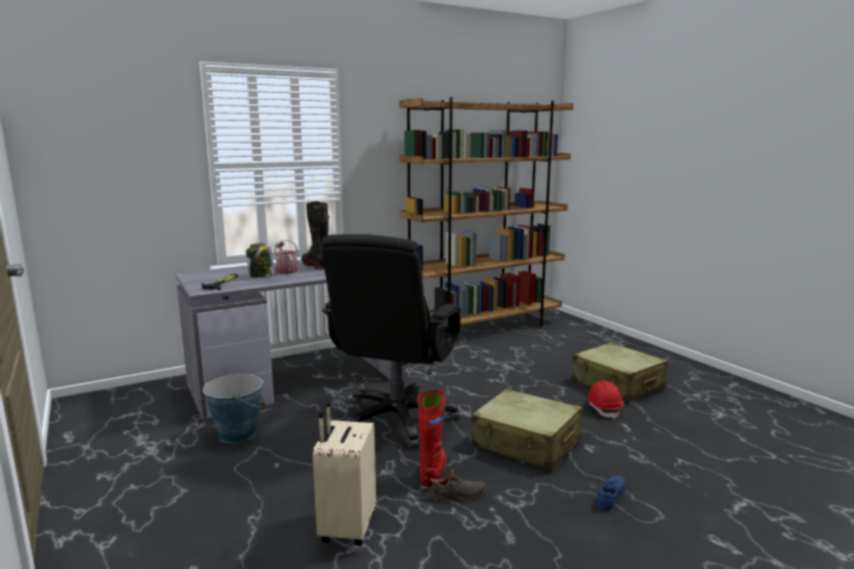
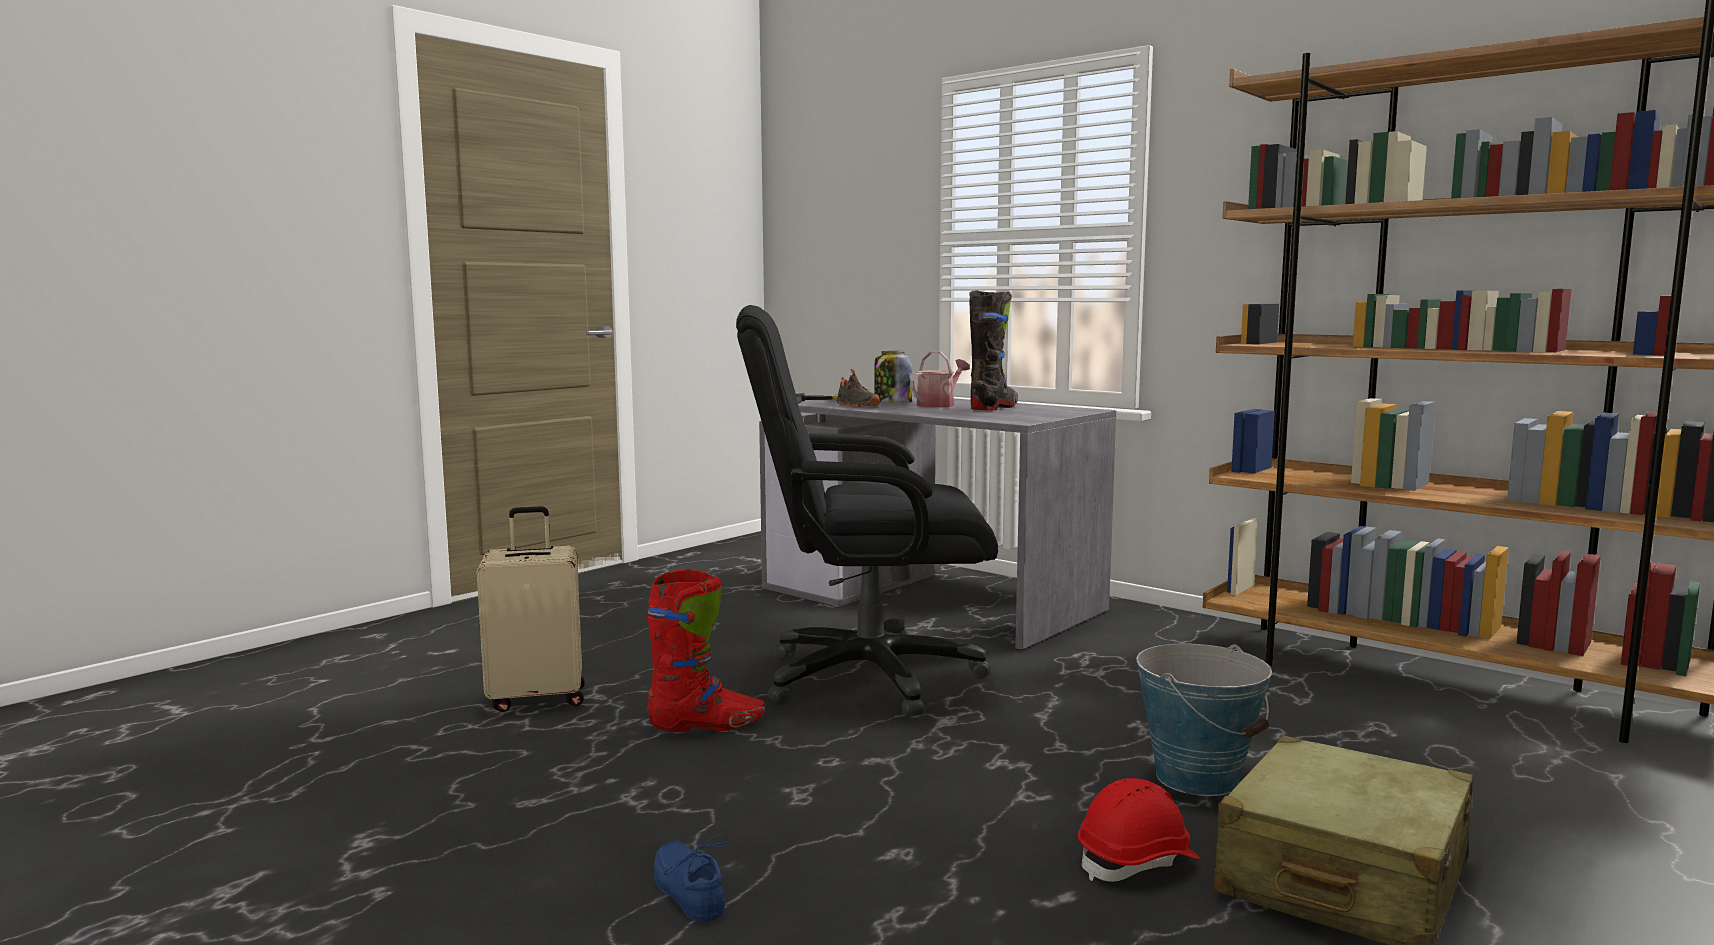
camera: 70 degrees right, 5 degrees down
(237, 434) = (744, 607): bucket -> bucket (1197, 777)
(458, 496) = (640, 751): black shoe -> black shoe (856, 406)
(526, 443) = (863, 786): beige suitcase -> none
(612, 497) = (692, 890): blue shoe -> blue shoe turned 135 degrees counterclockwise

